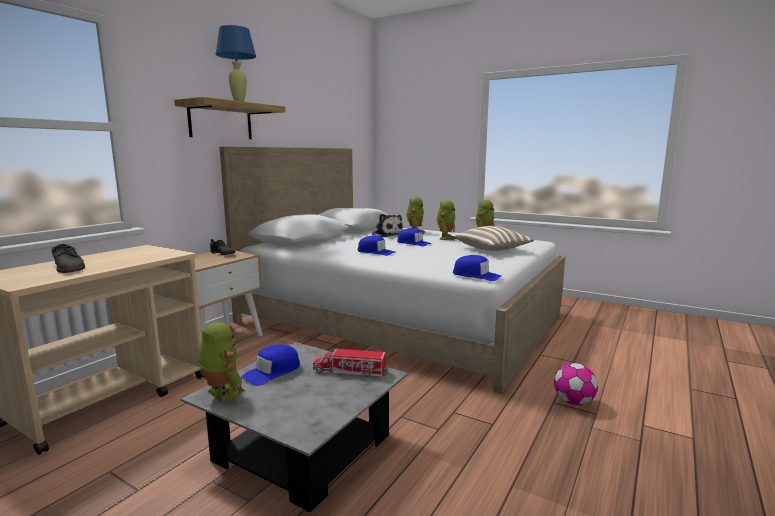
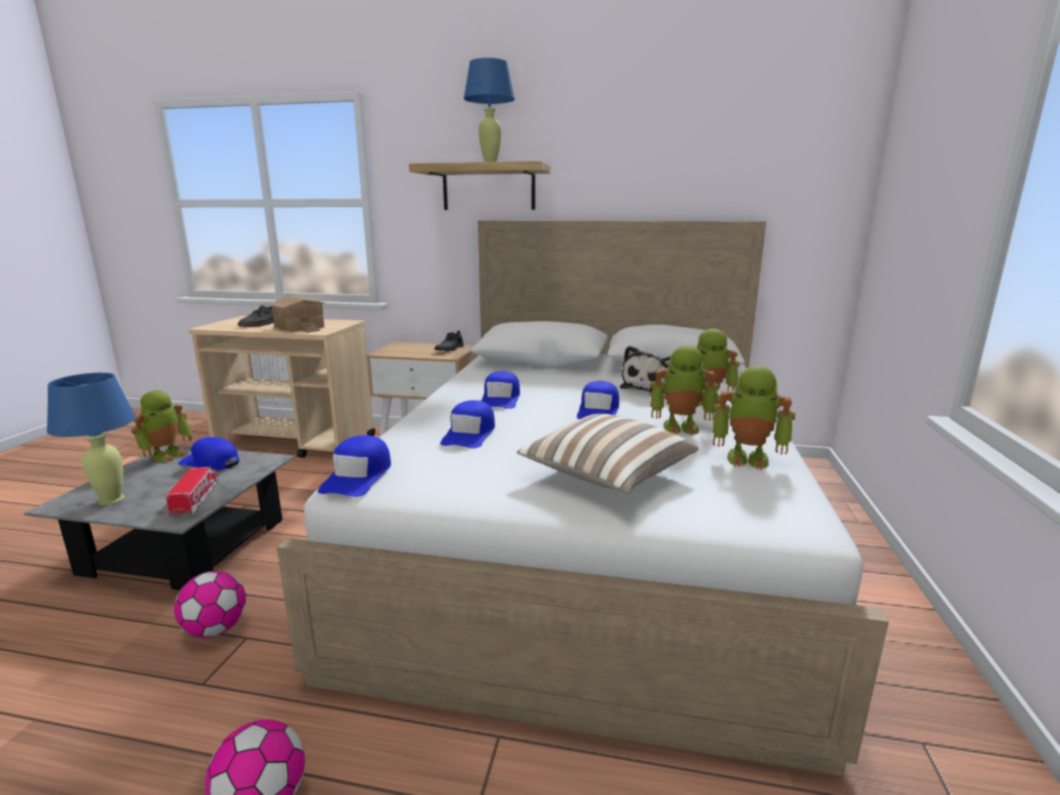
camera: 70 degrees right, 5 degrees up
(133, 258) = (298, 327): none -> toy house
(321, 408) = (111, 500): none -> blue table lamp
(430, 259) = (470, 434): none -> blue cap
(440, 423) = (216, 629): none -> football

